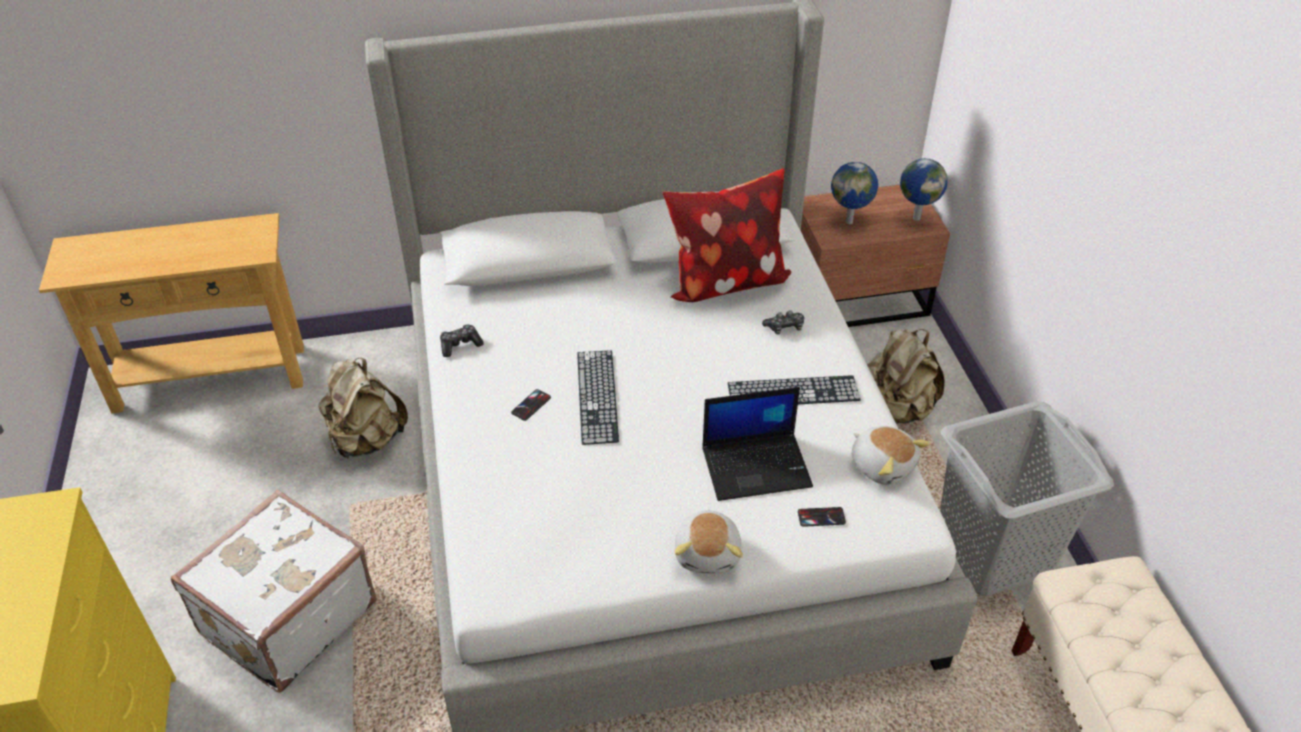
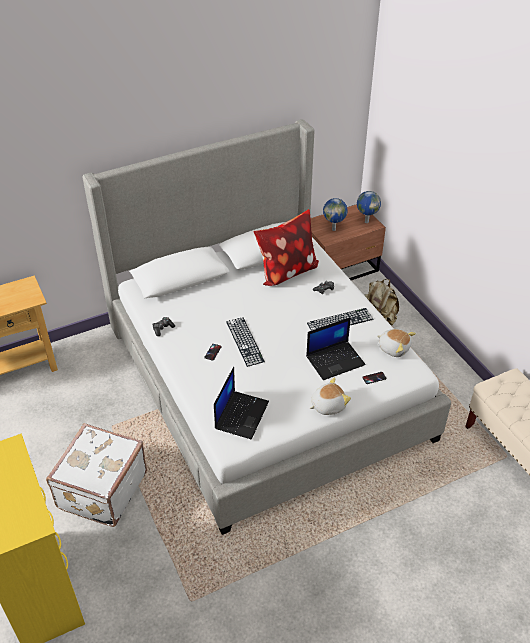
camera: 15 degrees left, 0 degrees up
(366, 440) = (106, 391): beige backpack -> none
(534, 535) = (241, 414): none -> laptop
(708, 553) = (327, 405): plush toy -> plush toy turned 105 degrees counterclockwise
(994, 554) = (444, 383): grey laundry basket -> none

